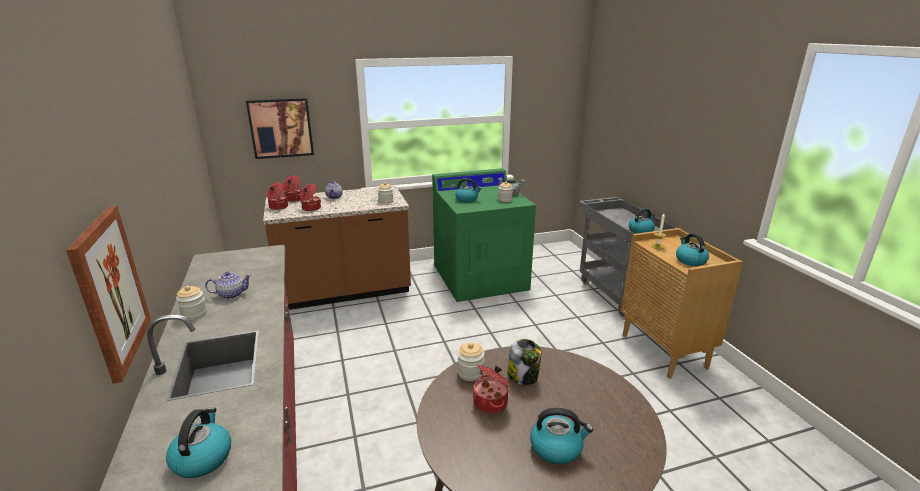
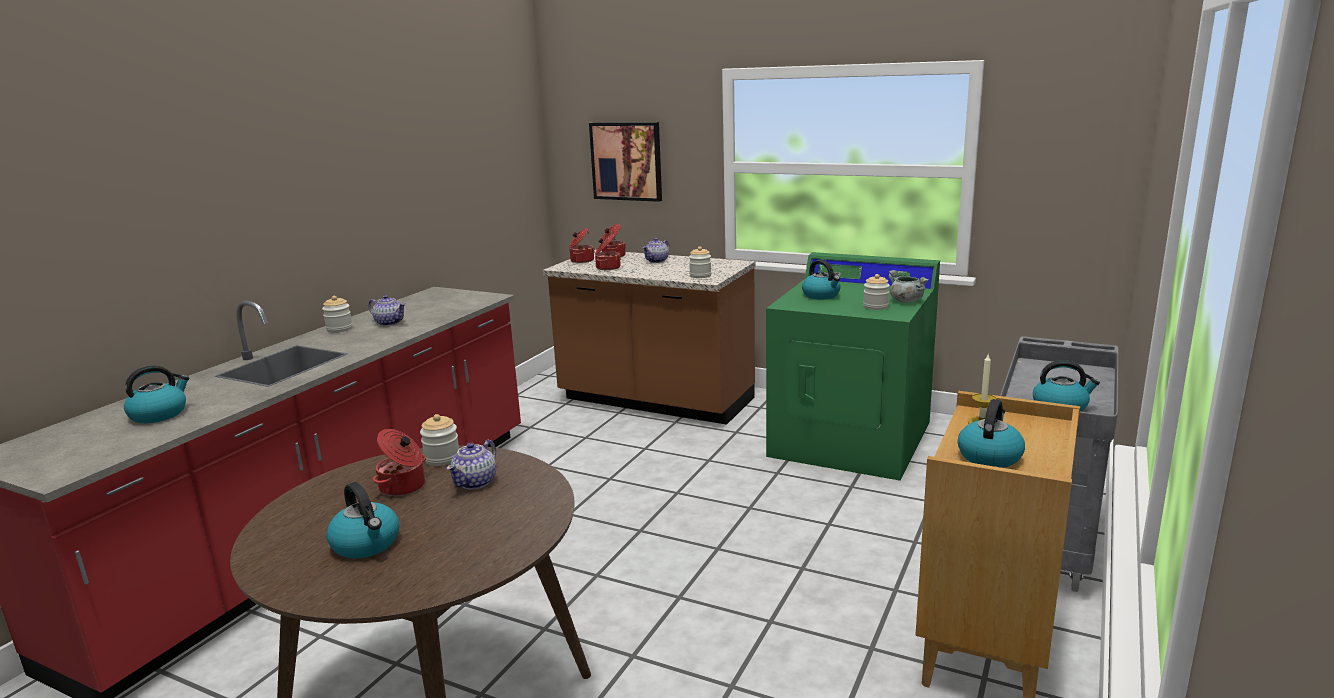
camera: 45 degrees right, 5 degrees down
(110, 291) = (206, 263): picture -> none
(523, 376) = (476, 482): jar -> teapot

